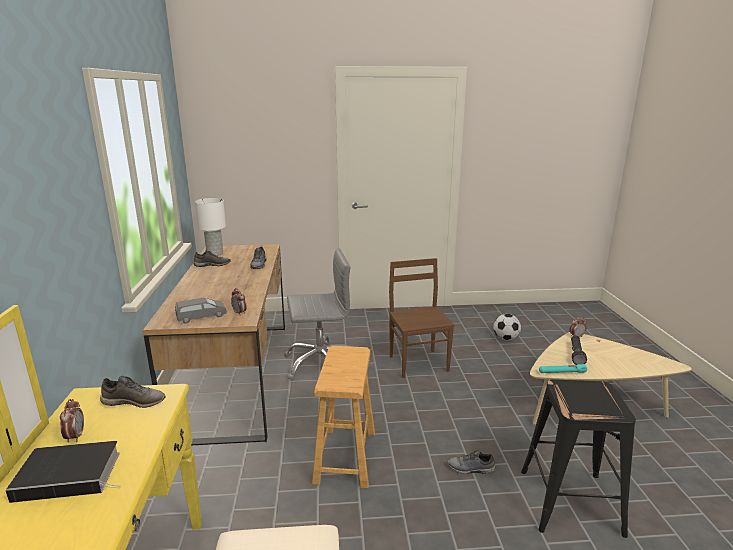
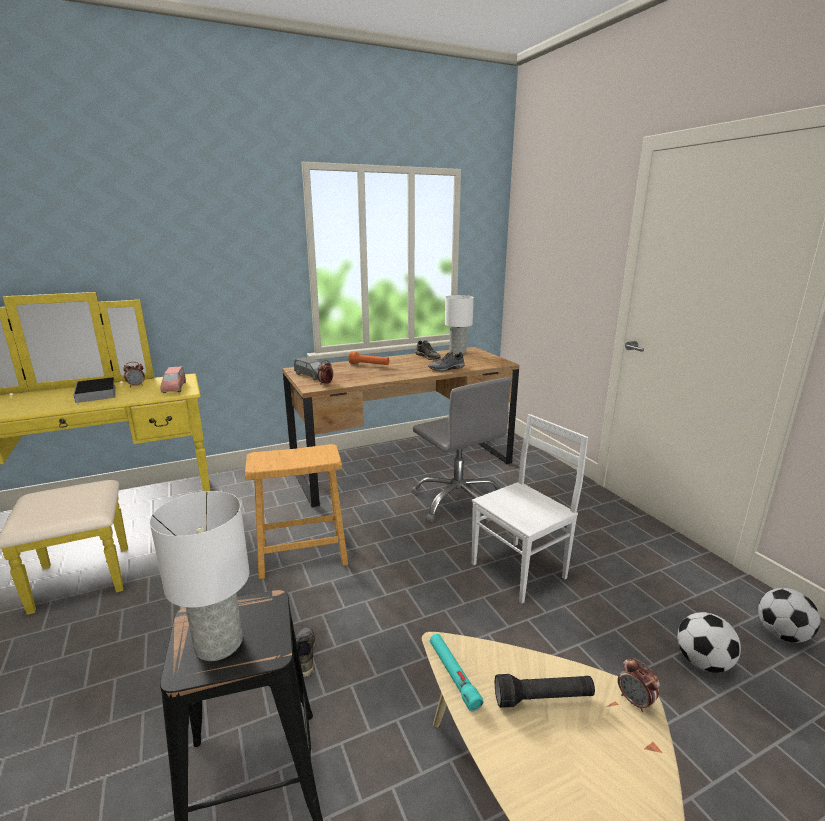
camera: 70 degrees right, 0 degrees up
(135, 401) = (174, 387): grey shoe -> pink toy car
(202, 289) = (369, 365): none -> orange flashlight
(419, 363) = (520, 571): brown chair -> white chair
(493, 316) = (782, 635): none -> football
(596, 402) = (220, 642): none -> white table lamp

